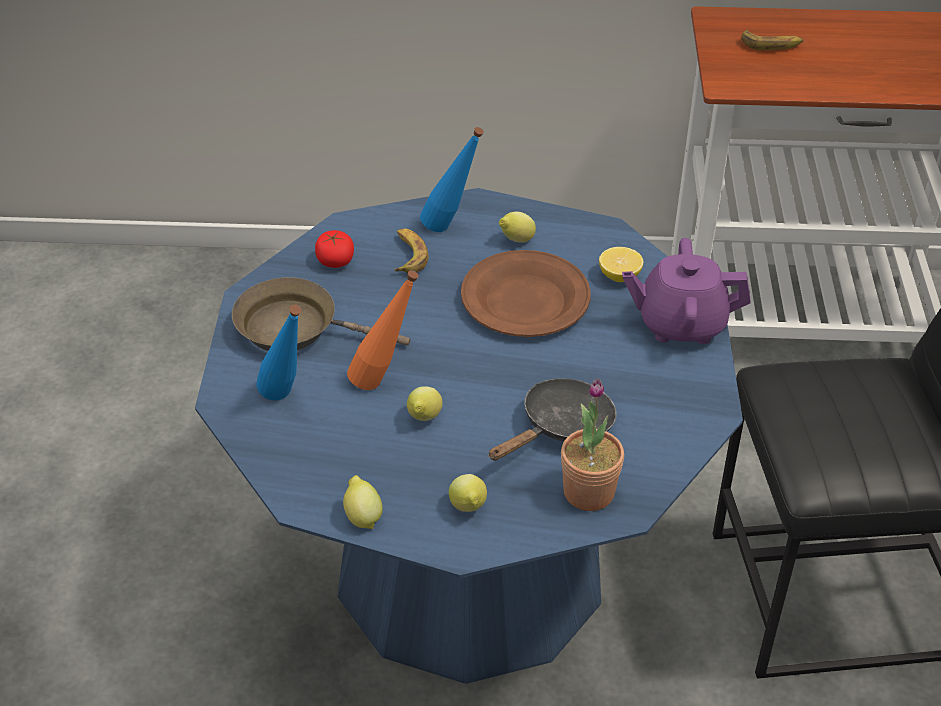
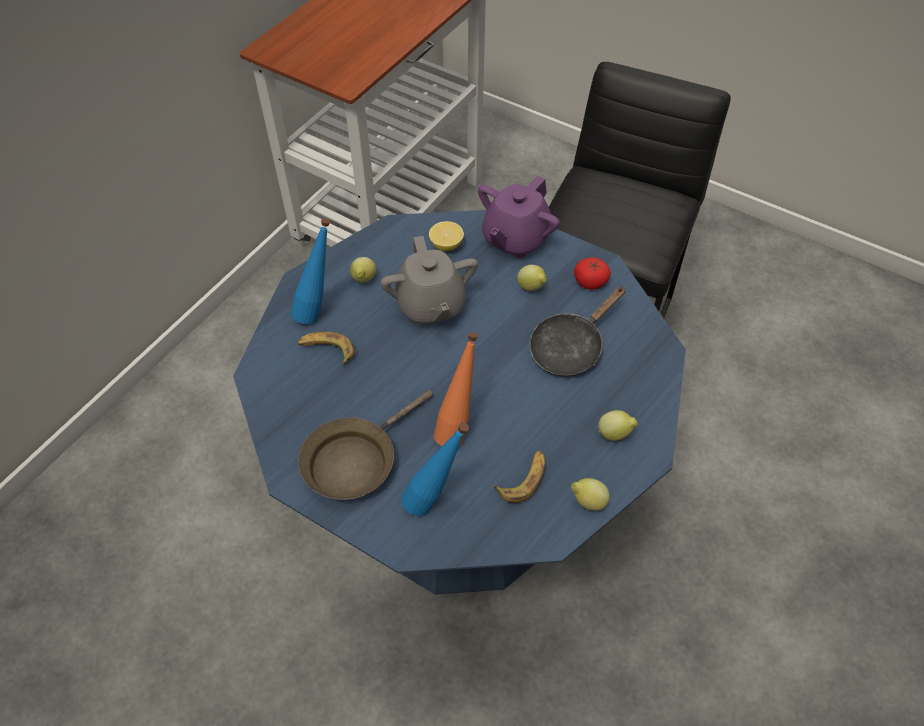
camera: 60 degrees left, 10 degrees up
(335, 261) = (295, 399): tomato -> tomato (590, 282)
(424, 418) = (512, 420): lemon -> lemon (531, 288)
(525, 299) = (430, 305): brown plate -> grey teapot
(561, 427) = (570, 347): black frying pan -> black frying pan turned 120 degrees counterclockwise
(588, 492) = (637, 361): potted plant -> none
(771, 44) = (323, 42): banana -> banana (523, 479)

